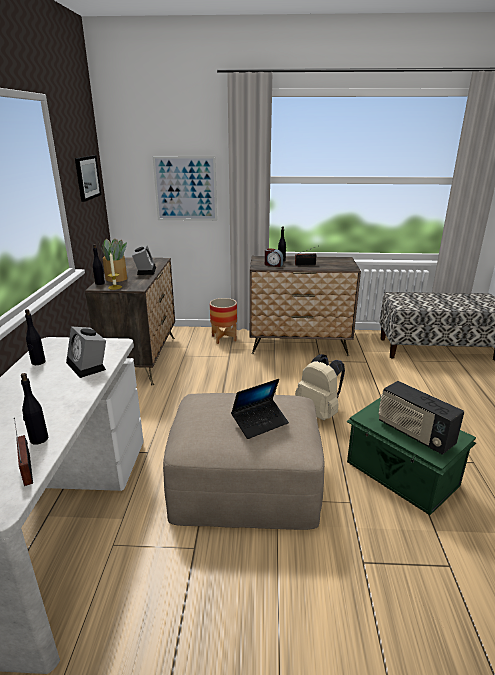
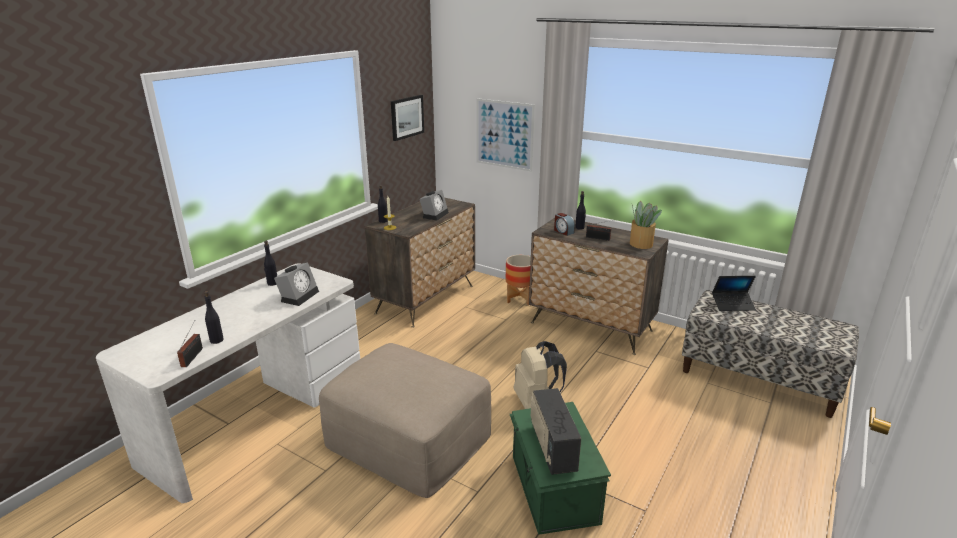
camera: 30 degrees right, 0 degrees up
(88, 366) = (299, 295): alarm clock -> alarm clock turned 150 degrees counterclockwise
(116, 278) = (401, 218): potted plant -> potted plant (641, 243)
(260, 422) = (406, 384): laptop -> laptop (732, 305)

